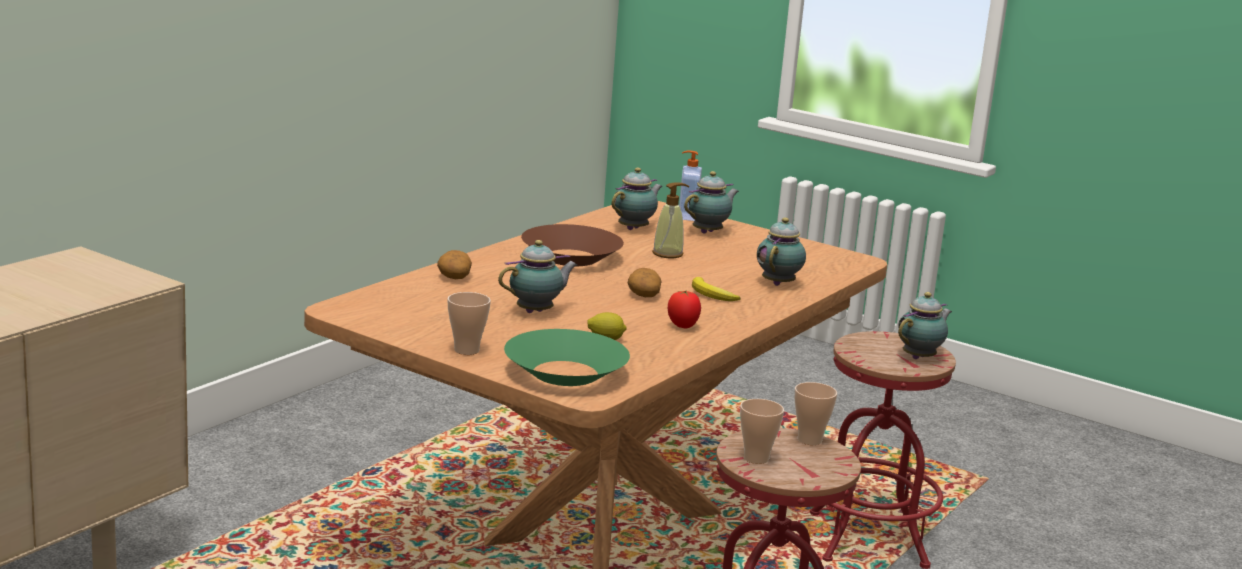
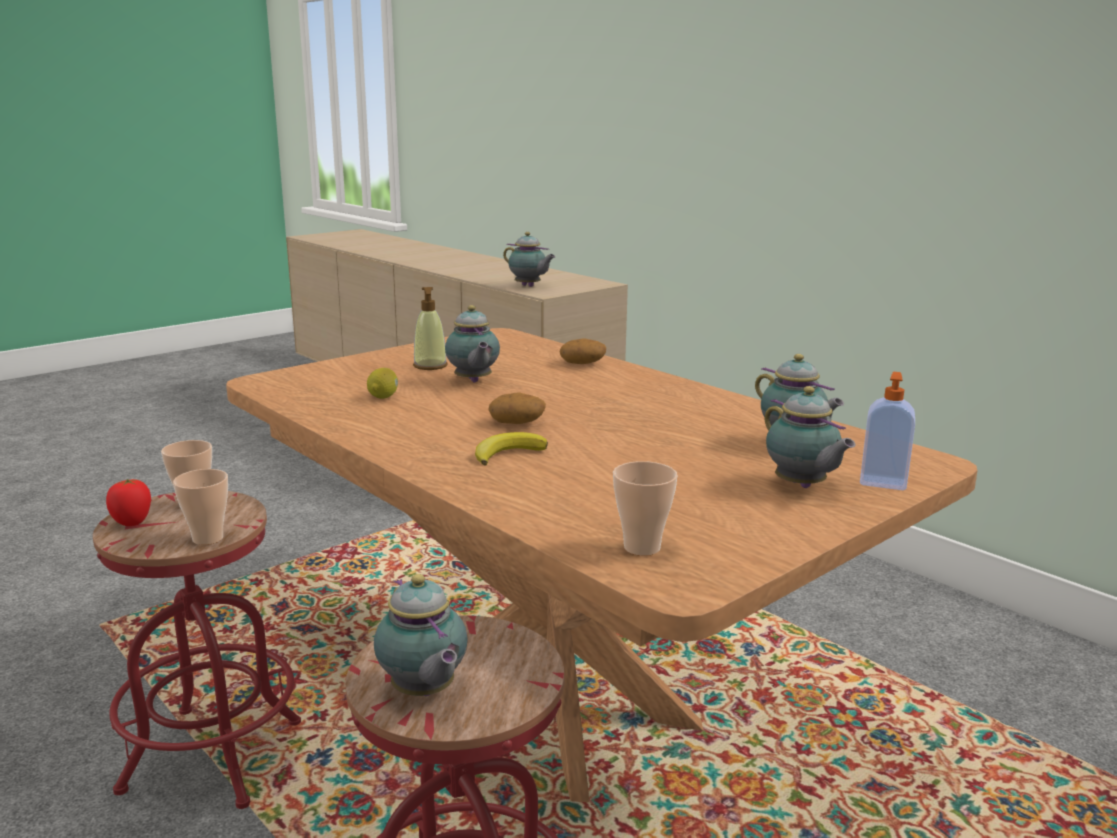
camera: 105 degrees right, 0 degrees up
(466, 350) = (387, 357): cup -> cup (642, 547)
(565, 373) = (313, 379): green bowl -> none
(571, 257) = (652, 405): brown bowl -> none
(668, 254) = (678, 450): soap dispenser -> soap dispenser (430, 366)
(683, 327) = (403, 428): tomato -> tomato (132, 523)
(779, 283) = (550, 498): teapot -> teapot (529, 286)

